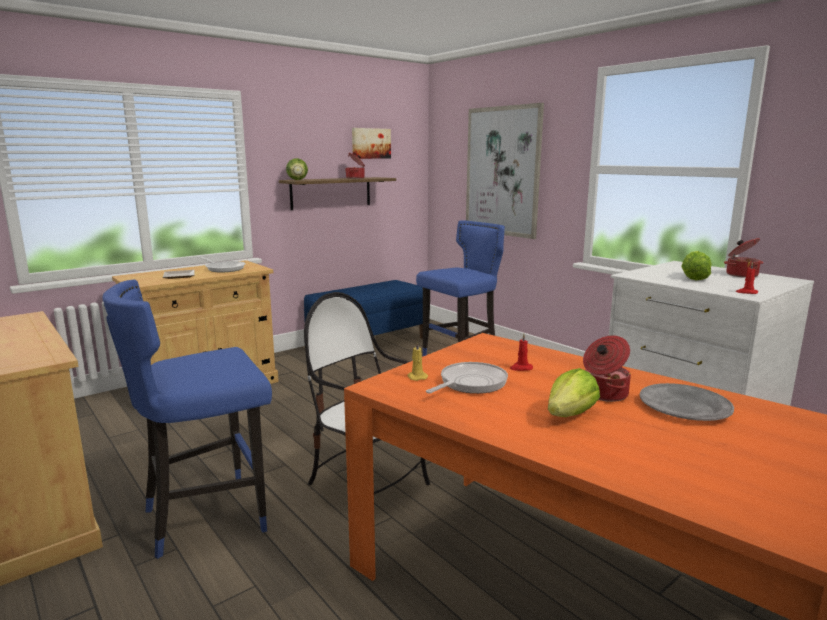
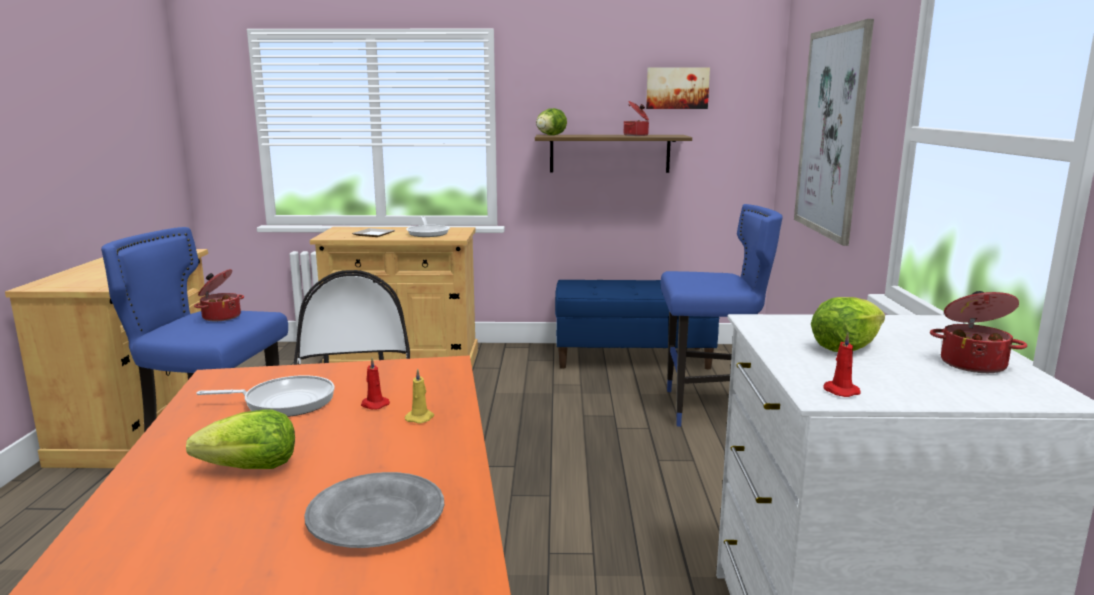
camera: 40 degrees right, 0 degrees up
(416, 377) = (268, 379): yellow candle -> yellow candle (420, 418)
(604, 394) = (353, 463): cooking pot -> cooking pot (221, 316)

